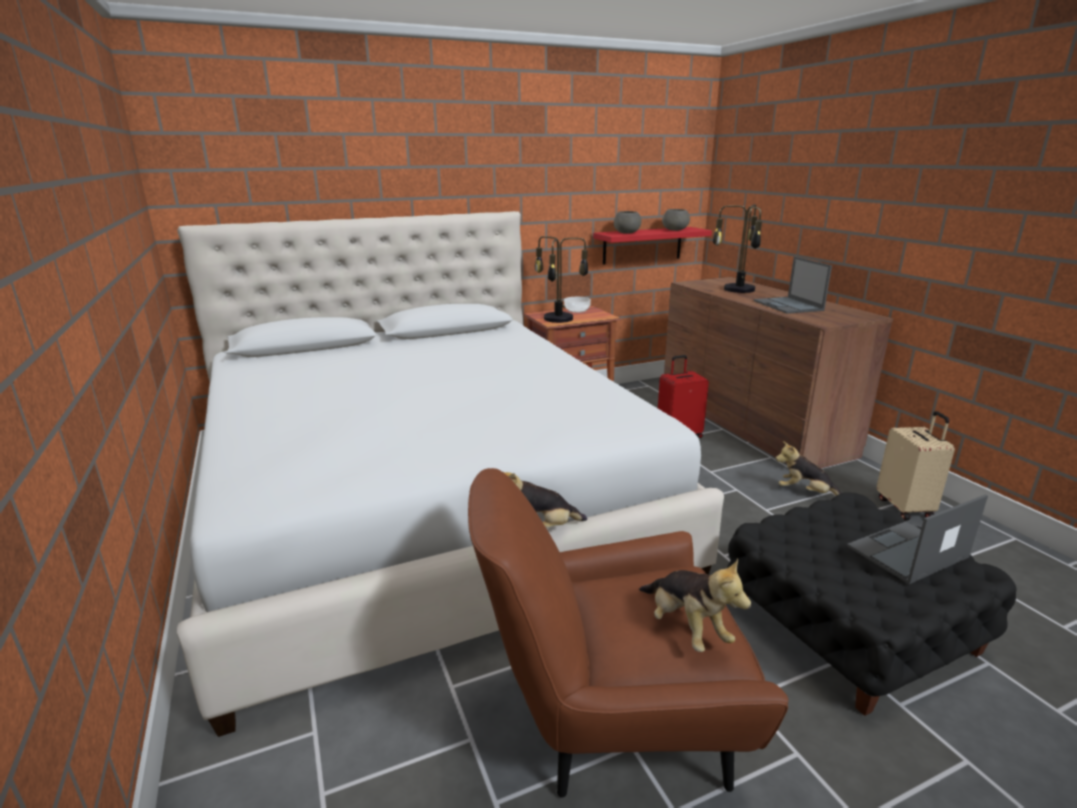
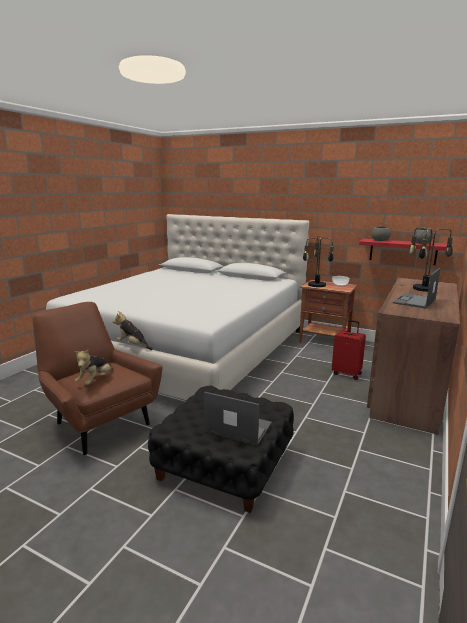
camera: 50 degrees right, 5 degrees down
(805, 492) = (347, 424): plush toy -> none
(905, 508) = (391, 463): beige suitcase -> none

